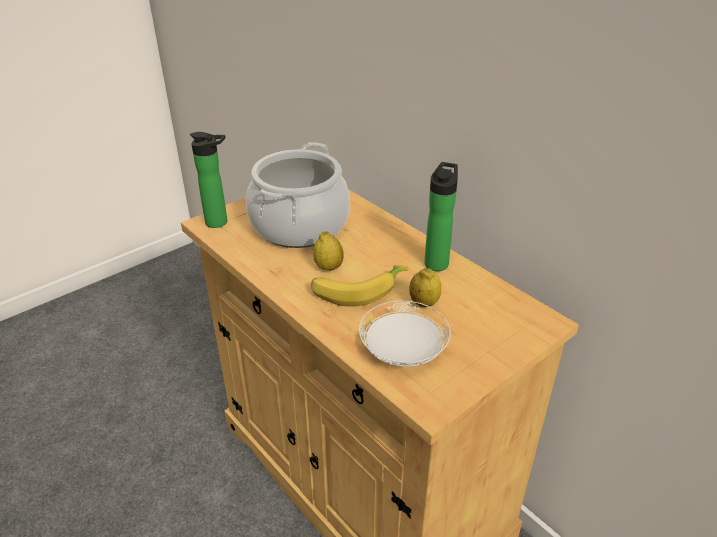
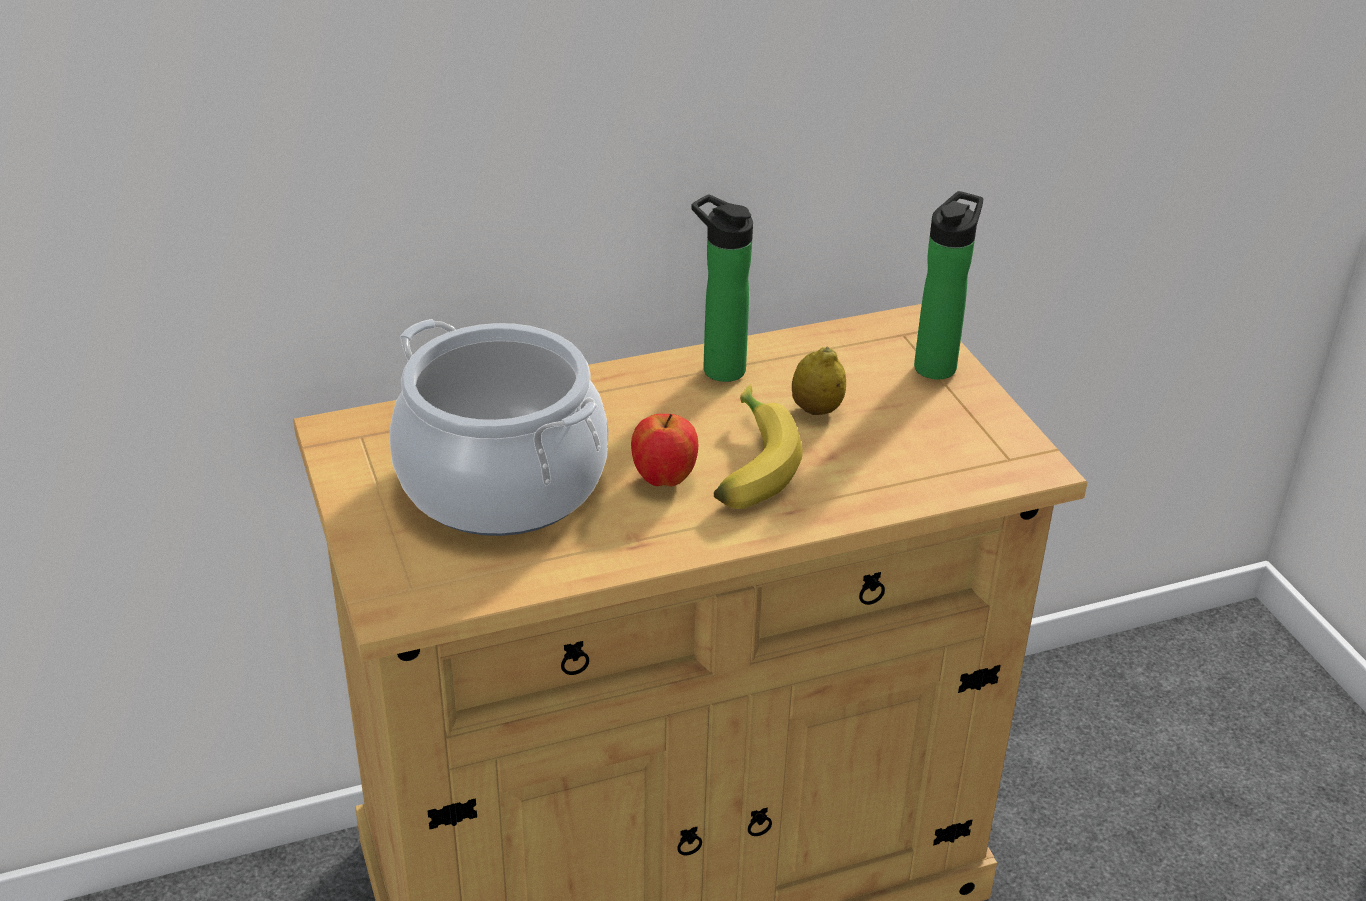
camera: 70 degrees left, 0 degrees up
(220, 222) = (410, 584): bottle -> bottle (938, 365)
(328, 267) = (664, 479): lemon -> apple
(404, 352) = (919, 459): white plate -> none

